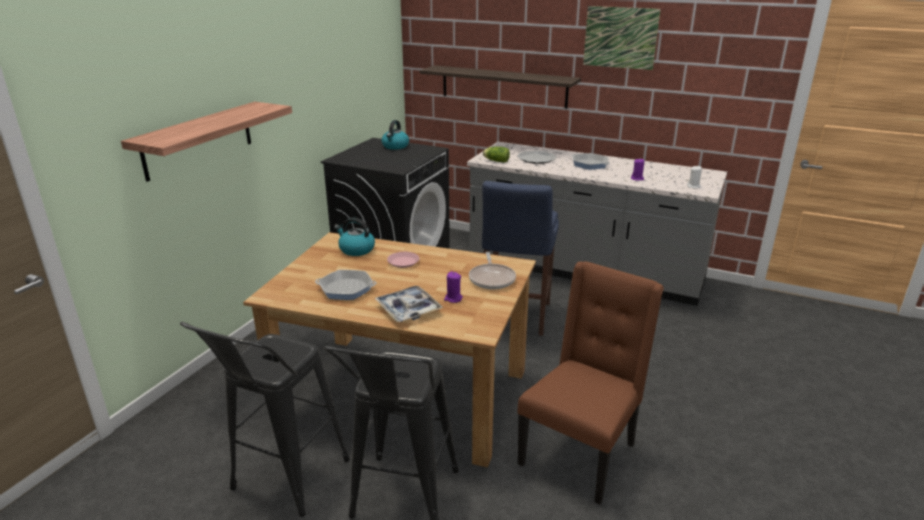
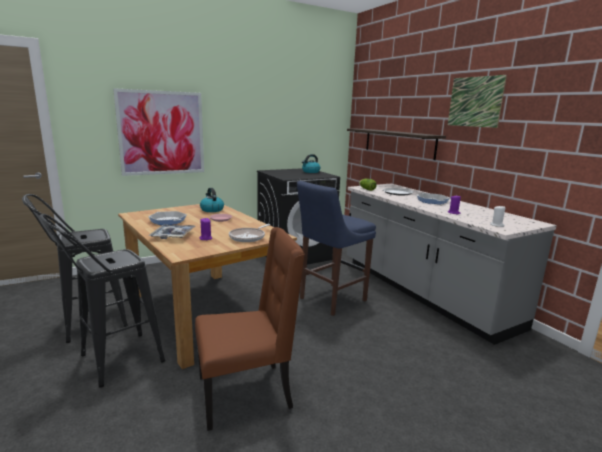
camera: 35 degrees right, 10 degrees down
(198, 140) = (162, 133): shelf -> picture

